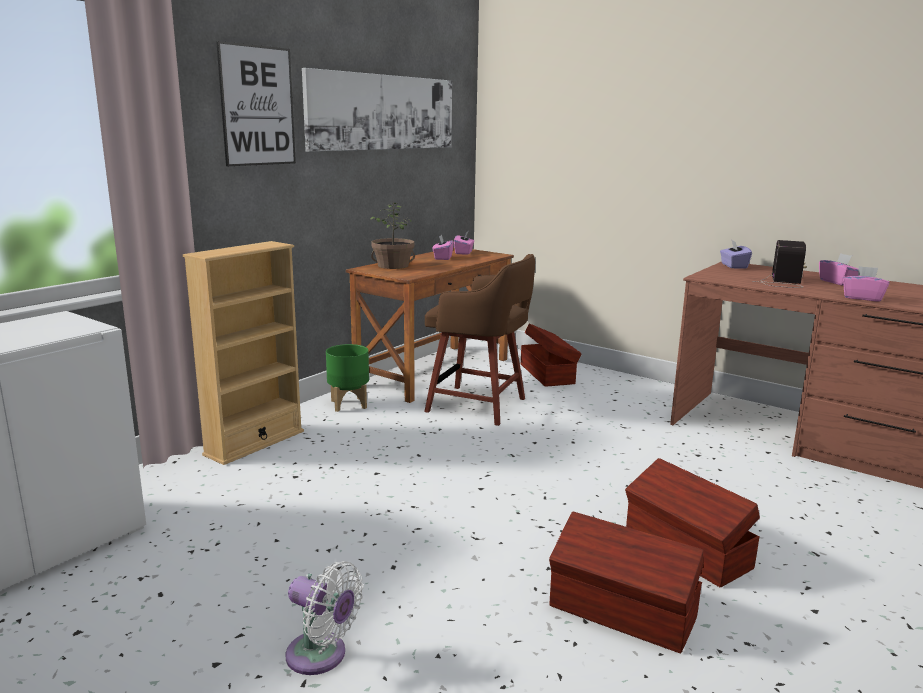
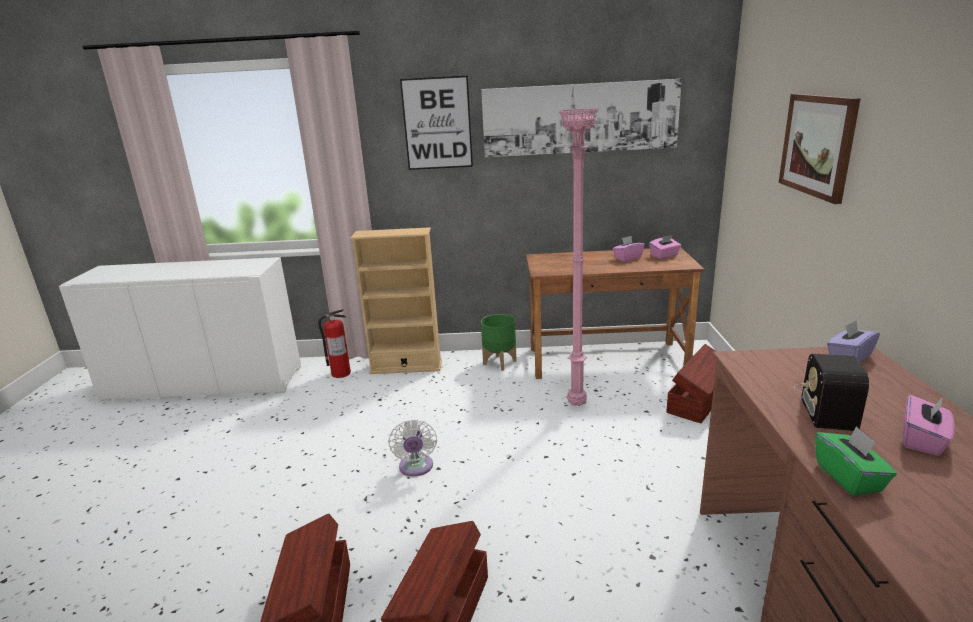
camera: 55 degrees right, 5 degrees up
(180, 480) = (340, 373): none -> fire extinguisher
(321, 656) = (198, 506): white fan -> white fan (416, 468)
(393, 265) = (565, 258): potted plant -> none
(479, 406) = (575, 404): brown stool -> pink floor lamp
(624, 131) = (818, 145): none -> picture
(783, 281) = (827, 404): radio -> radio turned 120 degrees clockwise
(862, 298) = (849, 477): pink tissue box -> green tissue box

